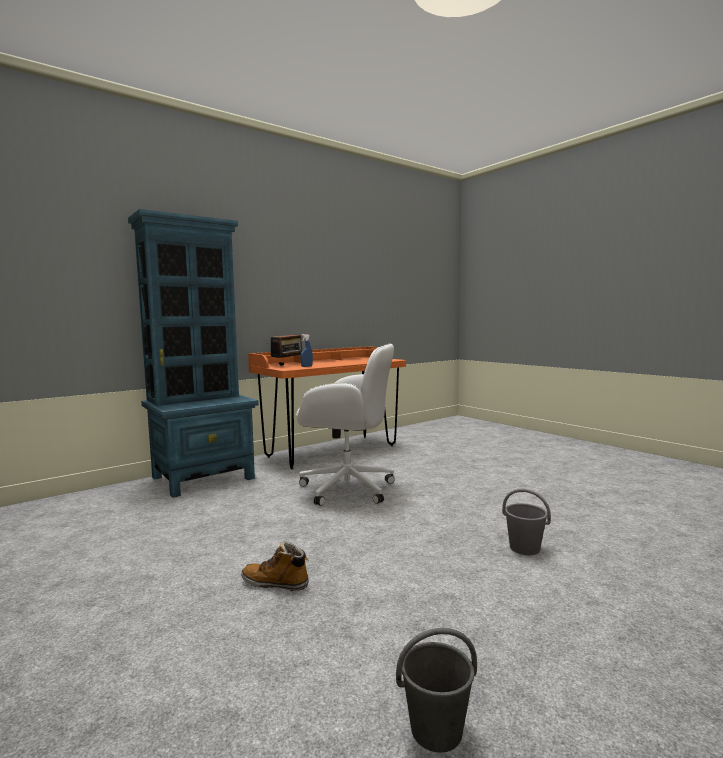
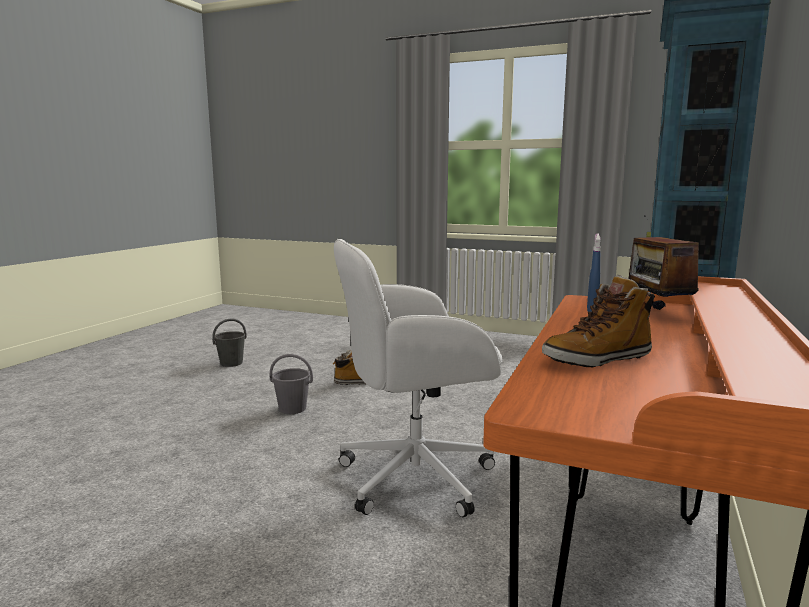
camera: 150 degrees right, 5 degrees up
(355, 361) = (597, 359): none -> boot
(525, 548) = (151, 446): grey bucket -> grey bucket (292, 409)

